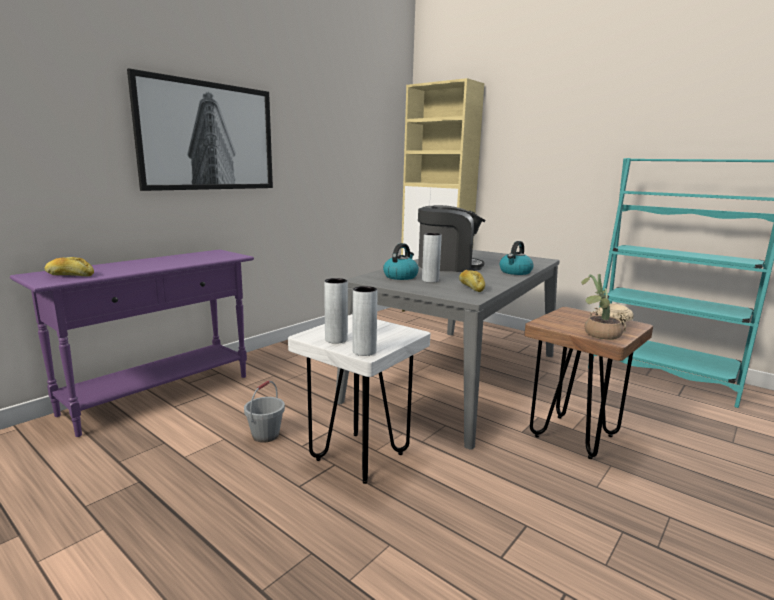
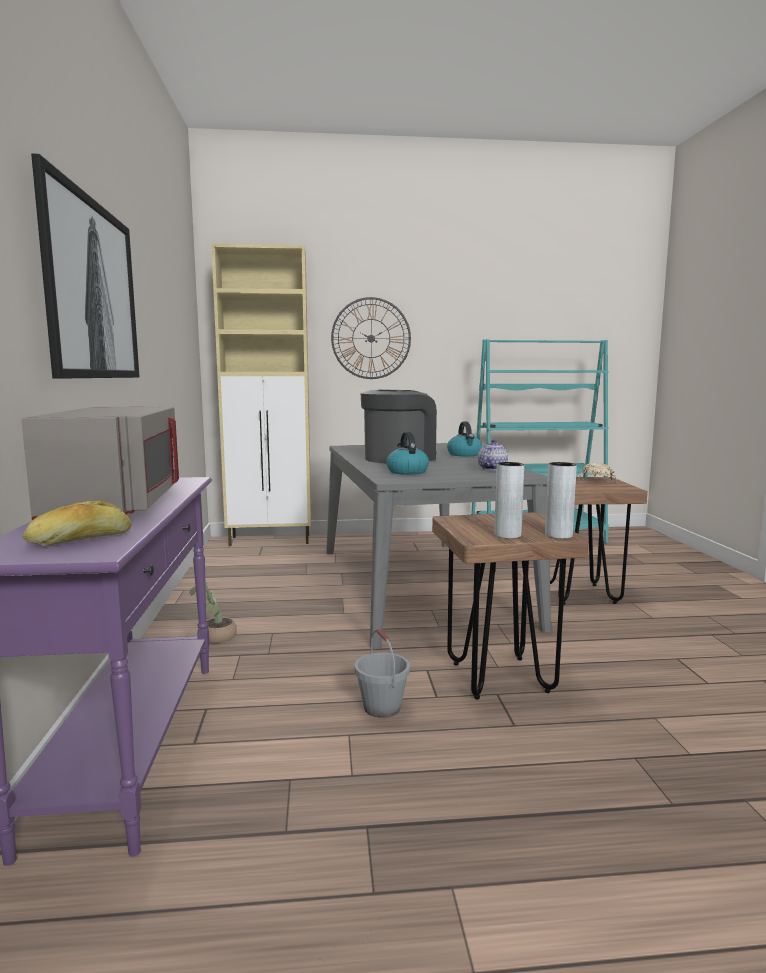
camera: 45 degrees left, 5 degrees down
(152, 263) = (119, 505): none -> grey microwave
(359, 457) = (499, 677): white stool -> brown stool
(430, 280) = (443, 470): grey vase -> none
(471, 287) = (492, 468): bread -> teapot
(530, 156) = (371, 338): none -> wall clock
(598, 335) = (614, 488): potted plant -> potted plant (215, 639)

